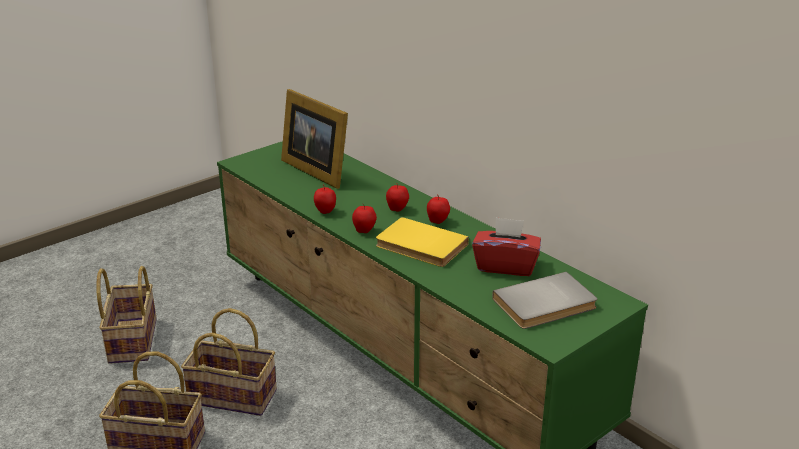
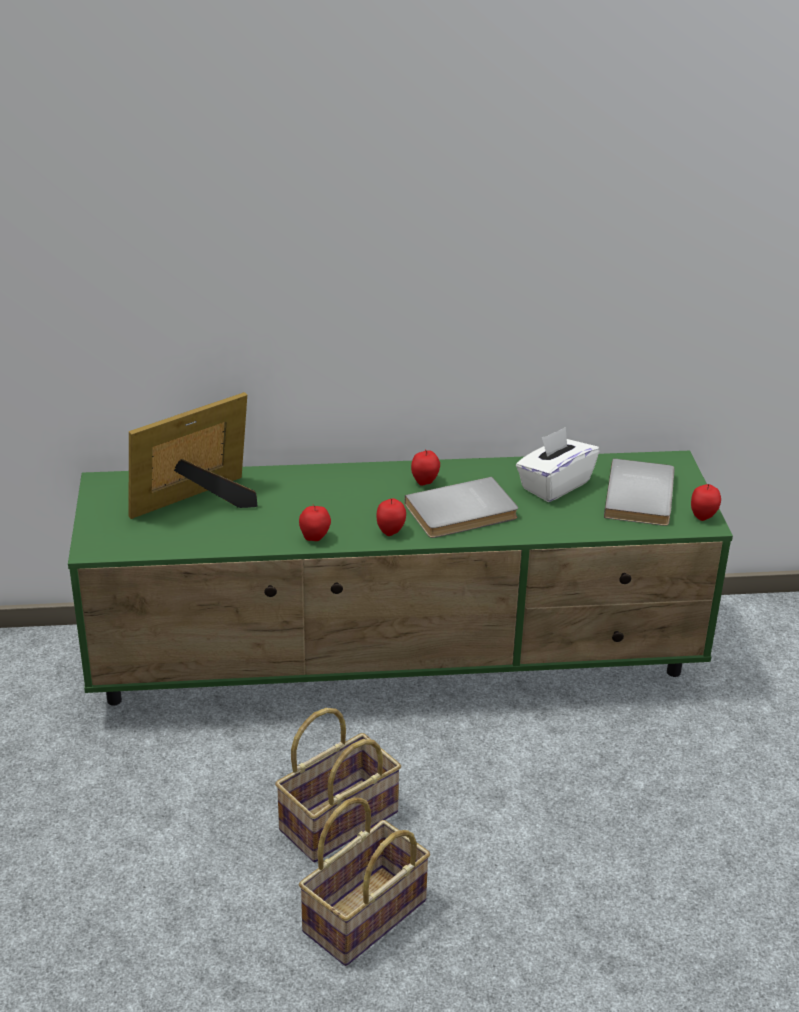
camera: 55 degrees left, 5 degrees up
(131, 339) = (119, 867): basket -> none
(316, 169) = (198, 503): picture frame -> picture frame turned 150 degrees clockwise
(397, 210) = (368, 493): apple -> apple (703, 516)
(420, 246) = (463, 513): yellow book -> grey book
(505, 266) = (554, 485): red tissue box -> white tissue box

